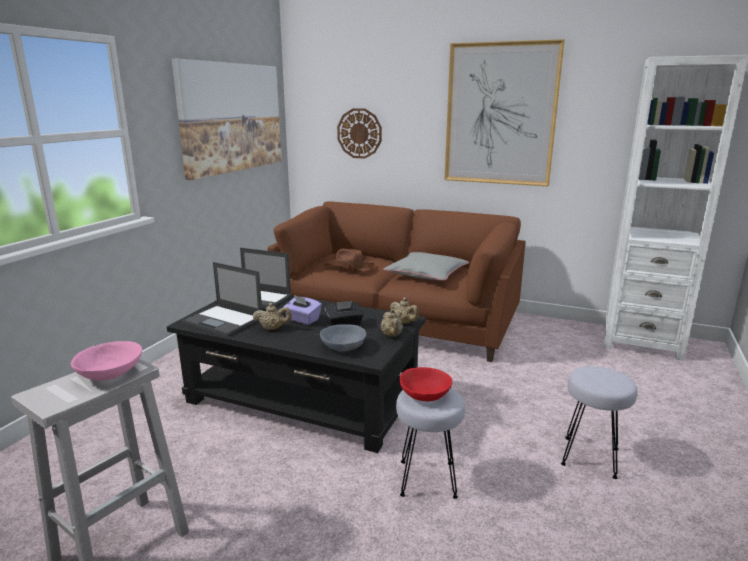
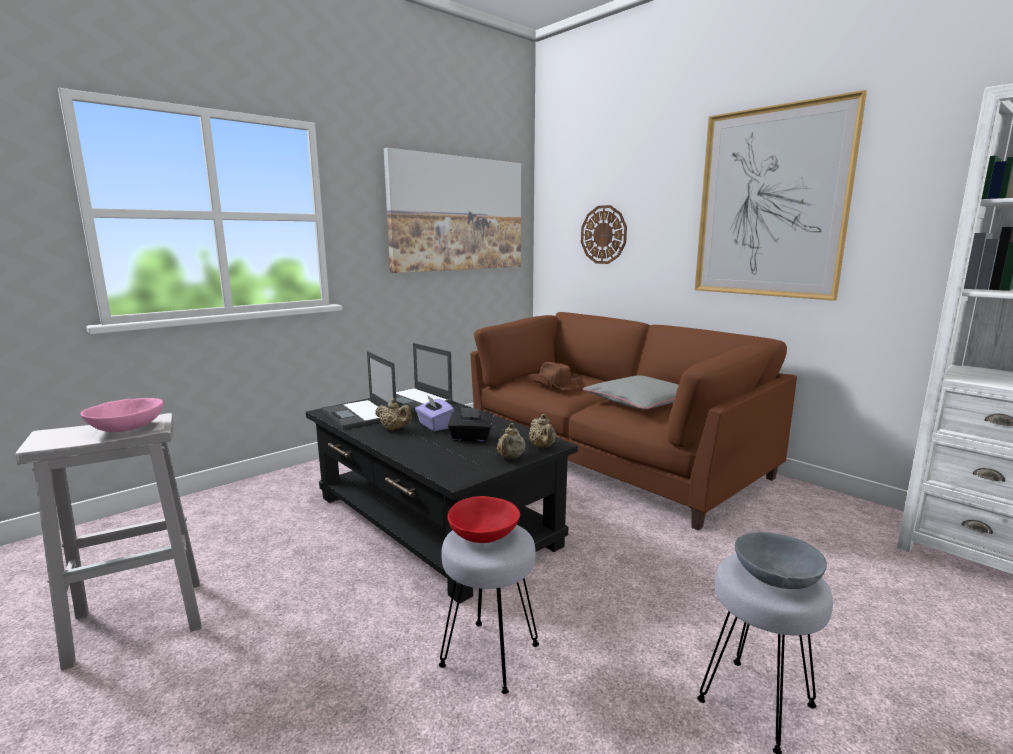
camera: 25 degrees right, 5 degrees down
(343, 347) = (442, 459): grey bowl -> grey bowl (776, 576)

